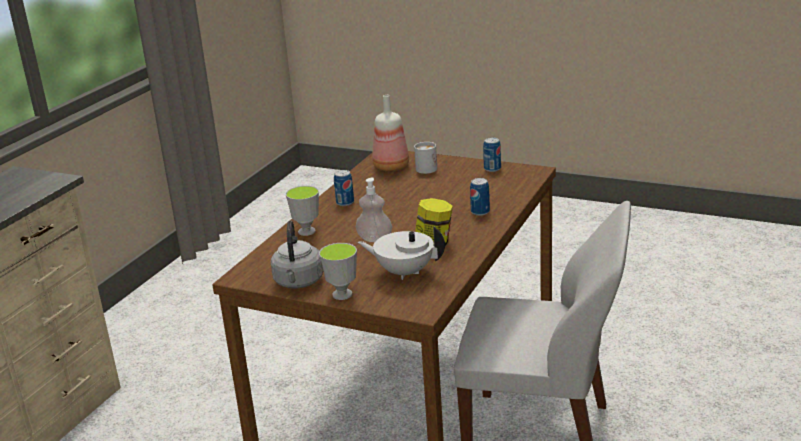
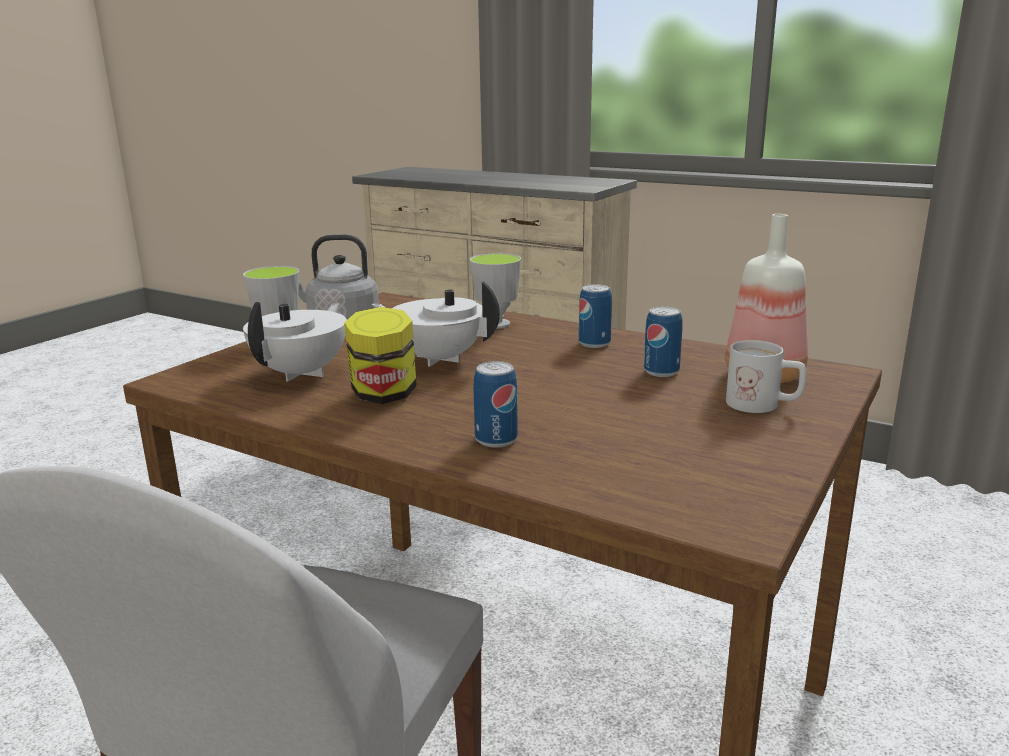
camera: 95 degrees right, 5 degrees down
(374, 239) = (438, 358): soap dispenser -> white teapot
(492, 169) = (755, 471): can -> can (661, 371)

